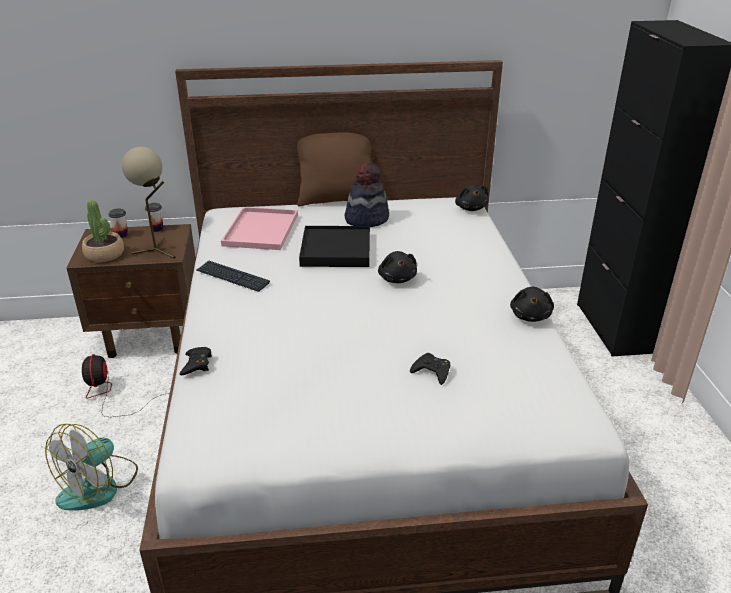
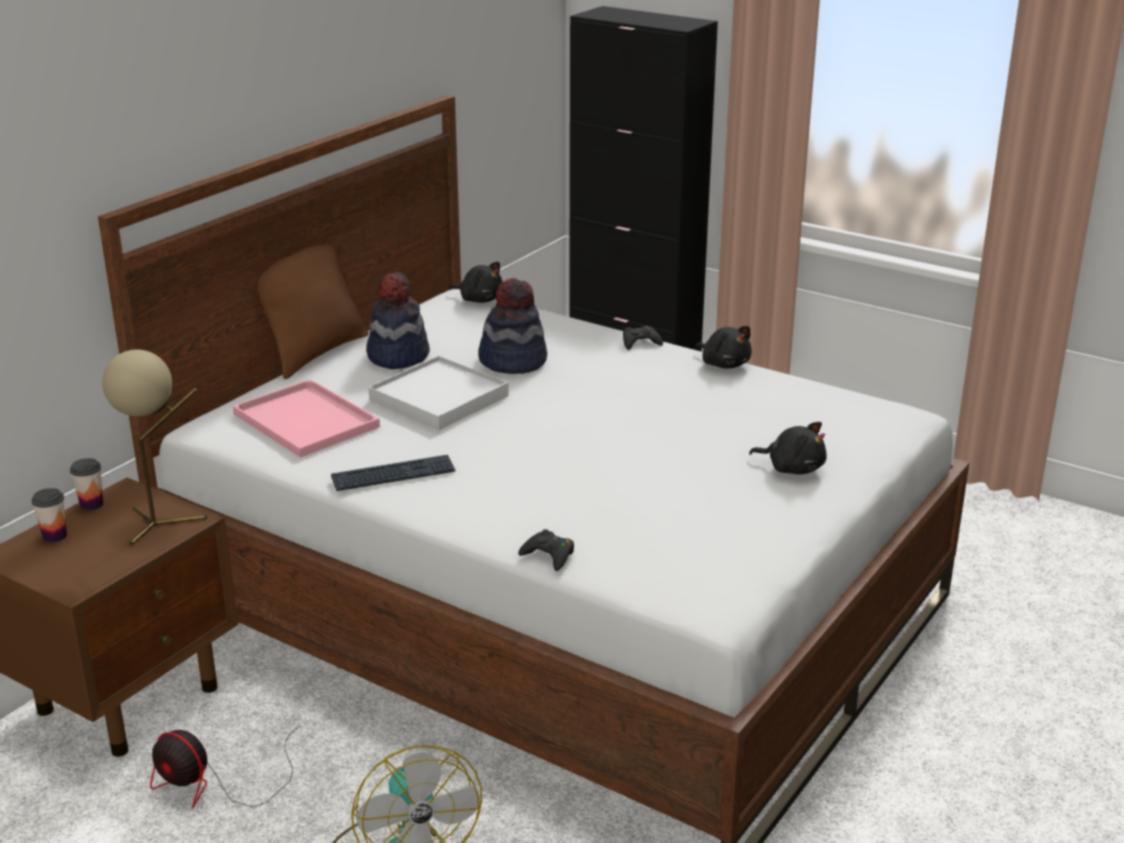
camera: 50 degrees left, 5 degrees down
(105, 254) = (90, 565): potted plant -> none
(336, 250) = (439, 398): black tray -> white tray
(397, 278) = (556, 392): black plush toy -> black plush toy (792, 468)
(412, 249) = (513, 361): none -> hat
(432, 372) = (745, 442): black game controller -> black game controller (640, 342)

